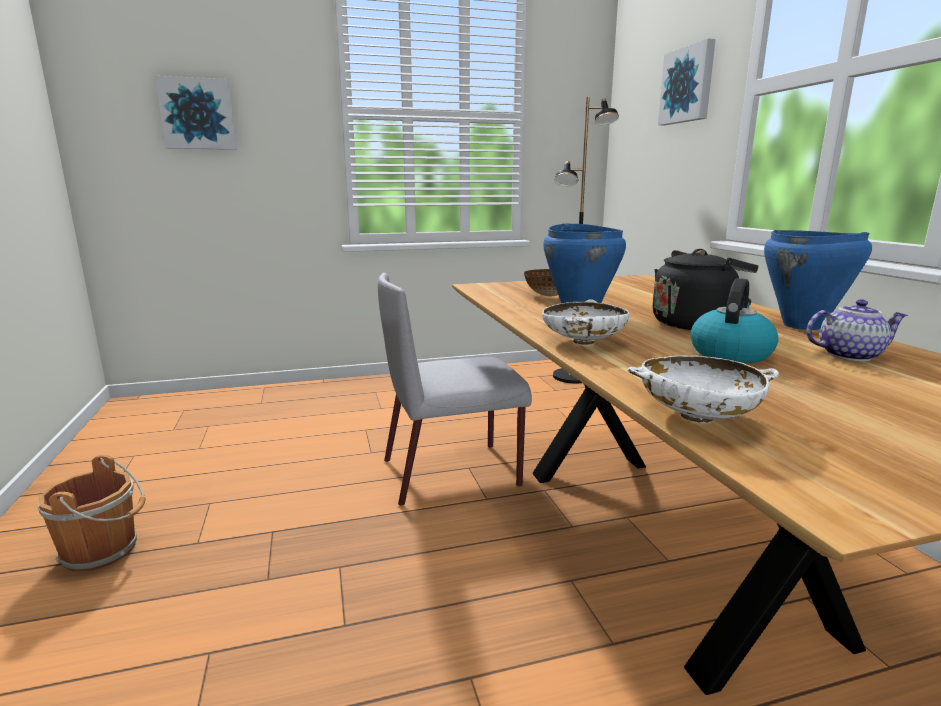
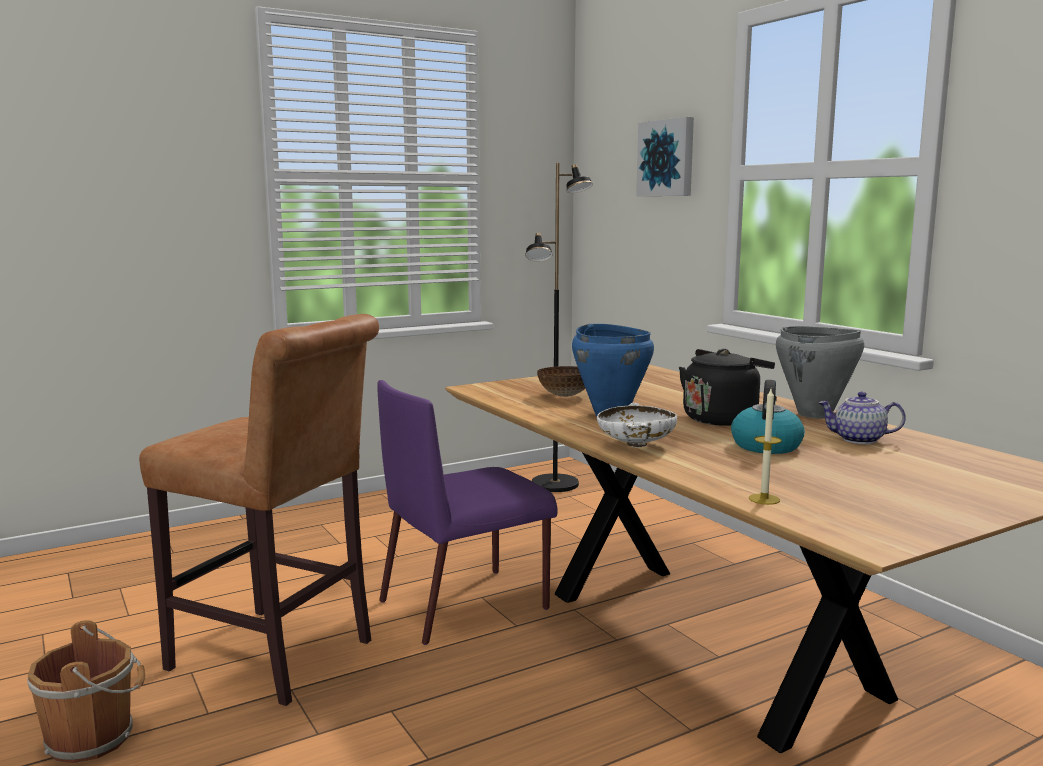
camera: 15 degrees left, 5 degrees down
(198, 114) = (82, 182): picture -> none
(280, 500) = (279, 658): none -> brown stool
(453, 472) = (466, 604): grey chair -> purple chair
(696, 417) = (764, 499): white bowl -> candle
(802, 326) = (814, 414): blue cooking pot -> grey cooking pot
(849, 355) = (858, 440): teapot -> teapot turned 150 degrees counterclockwise

